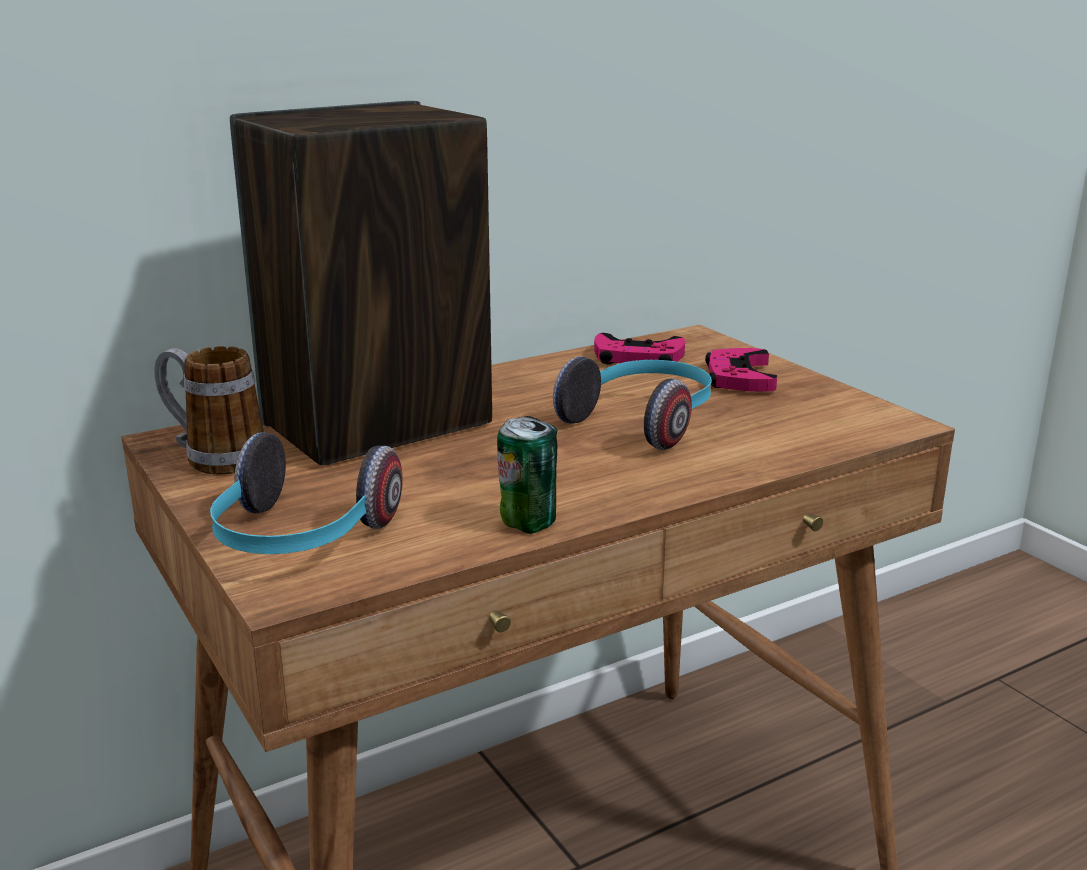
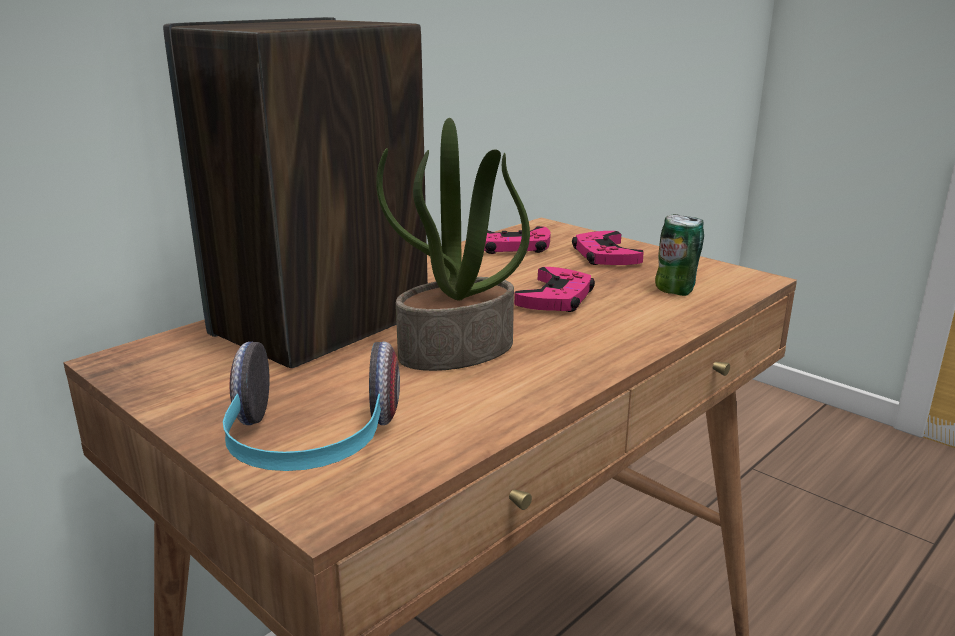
camera: 15 degrees left, 0 degrees up
(214, 457) = (174, 372): mug -> none
(495, 467) = (456, 352): none -> potted plant
(527, 523) = (521, 400): can -> can (675, 290)
(643, 422) = (556, 298): headphones -> pink game controller

